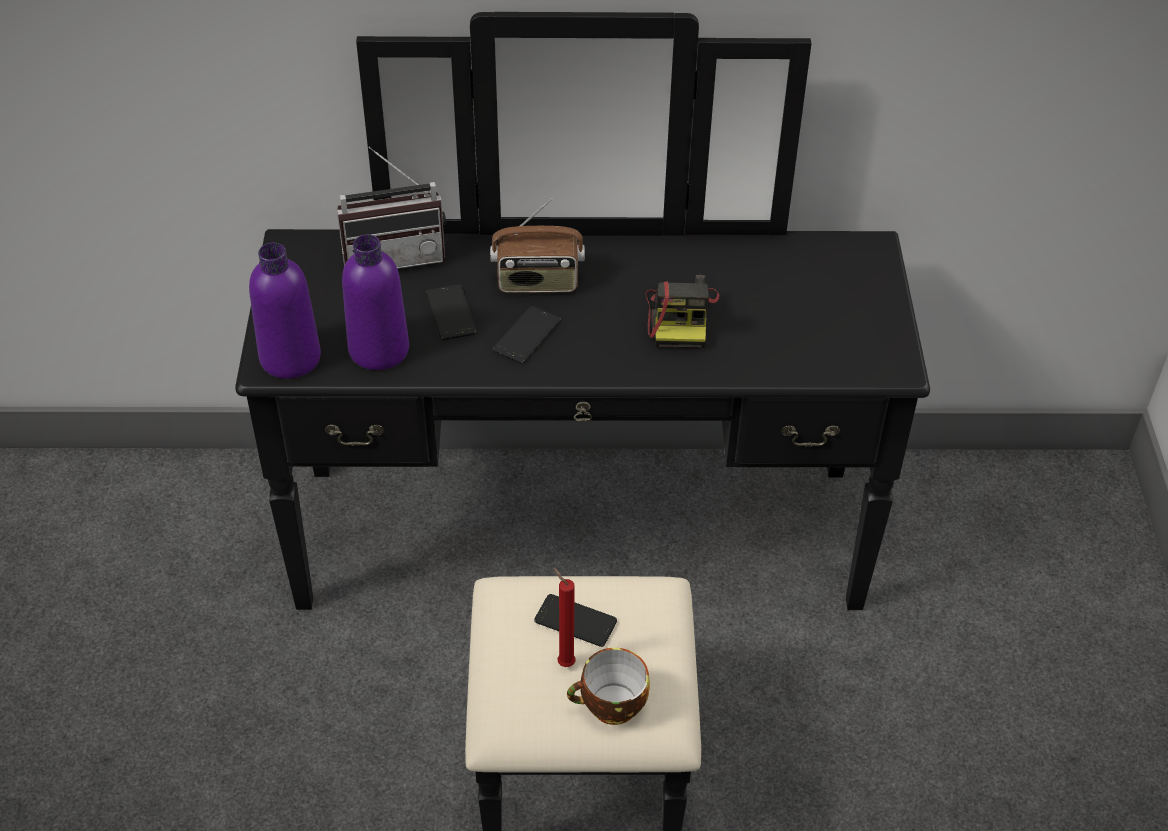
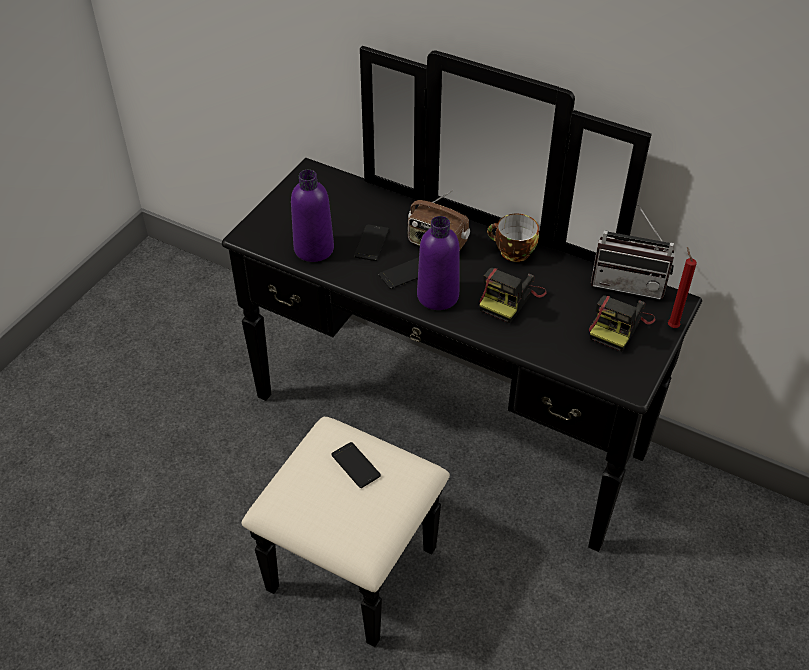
camera: 30 degrees right, 0 degrees up
(290, 358) = (261, 235): purple bottle -> purple bottle (438, 296)
(394, 255) = (364, 197): radio -> radio (629, 283)
(564, 662) = (331, 486): red candle -> red candle (671, 325)
(610, 707) = (339, 526): cup -> cup (512, 252)
(831, 301) = (619, 326): none -> camera

